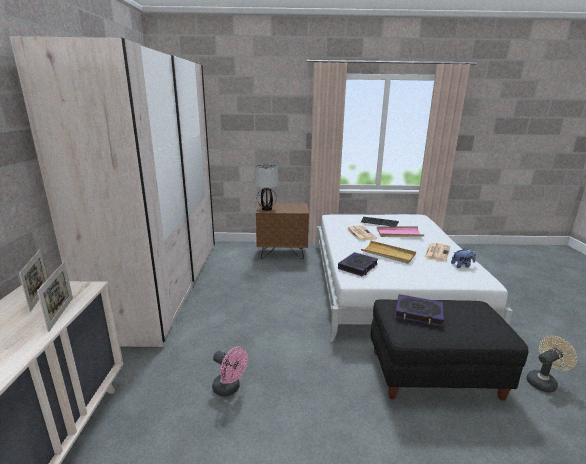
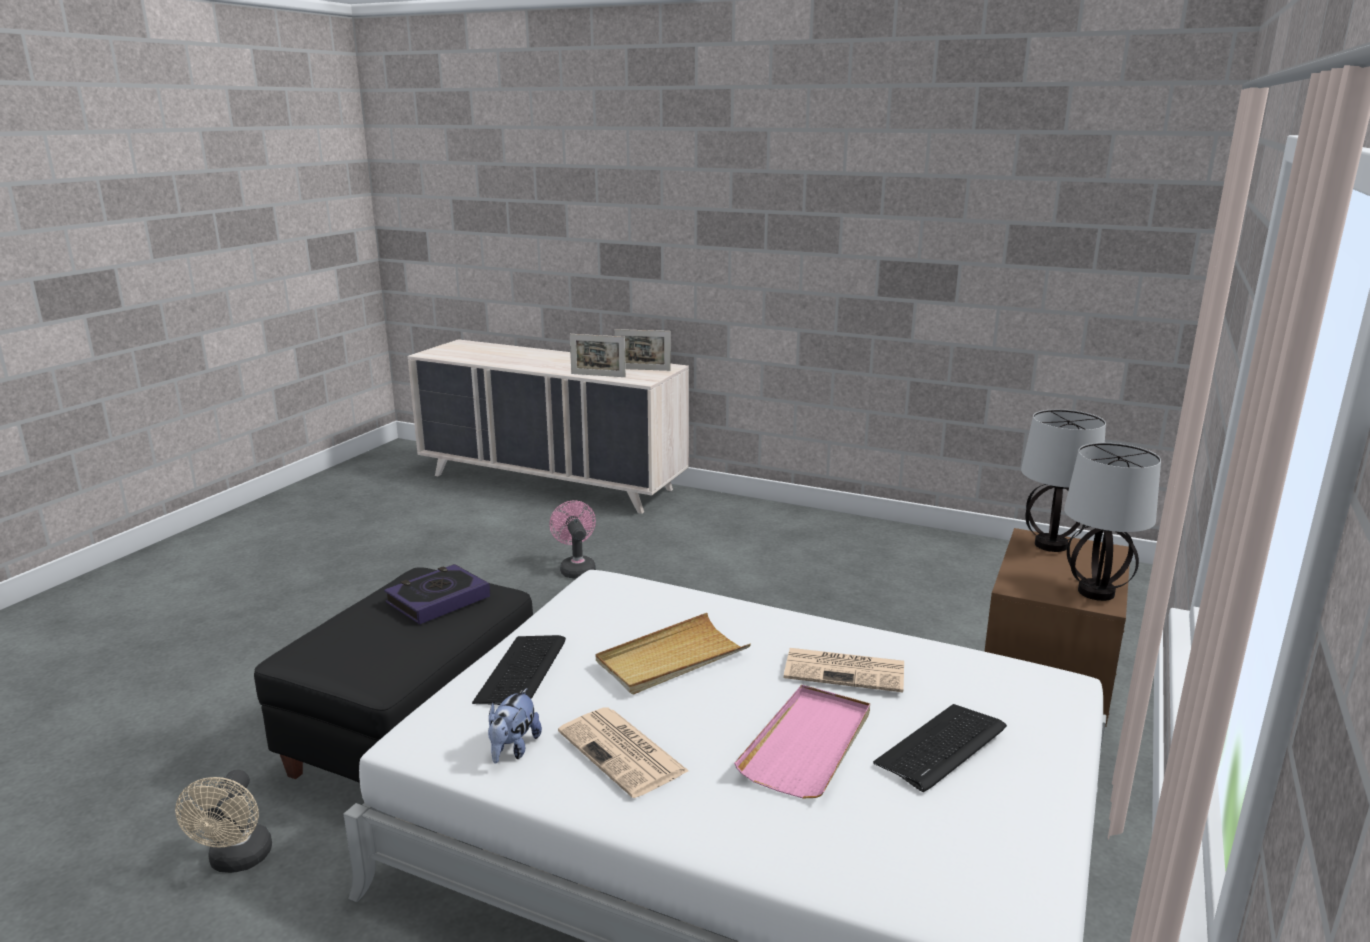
camera: 115 degrees right, 0 degrees up
(164, 284) = (900, 548): beige wardrobe -> none
(230, 389) = (576, 568): pink fan -> pink fan turned 105 degrees clockwise
(296, 205) = (1096, 593): none -> table lamp
(358, 267) = (646, 603): book -> none
(431, 276) = (522, 672): none -> keyboard

